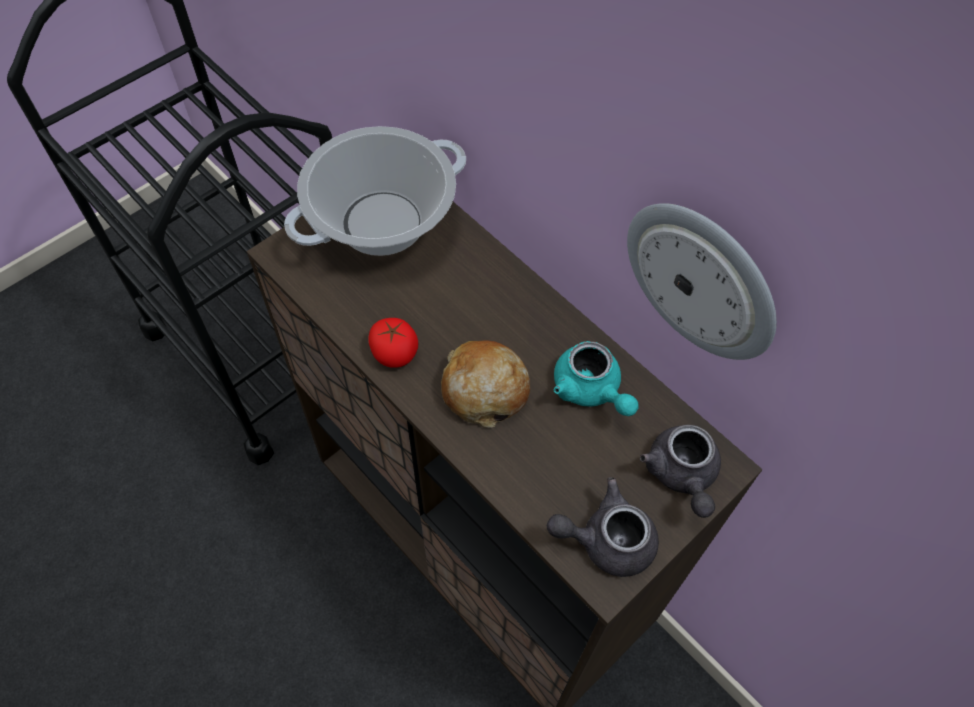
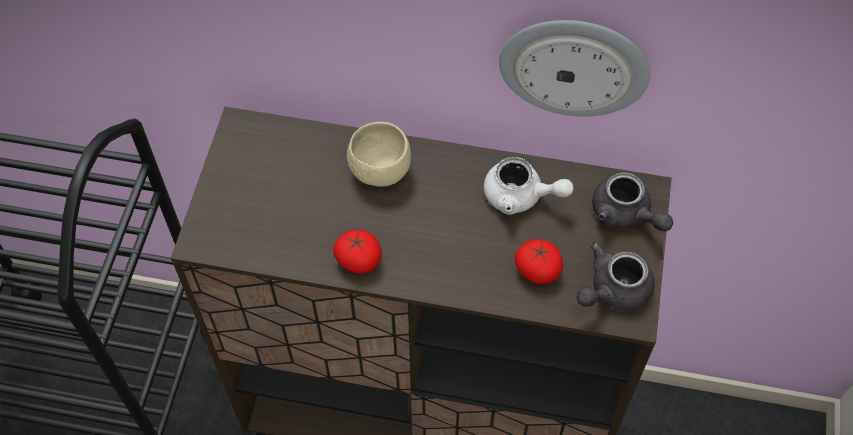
camera: 35 degrees left, 0 degrees up
(382, 224) = (263, 169): cooking pot -> none
(481, 285) = (380, 170): none -> beige bowl
(484, 389) = (447, 244): bread -> none
(549, 469) = (537, 269): none -> tomato
(591, 390) = (521, 196): turquoise teapot -> white teapot

